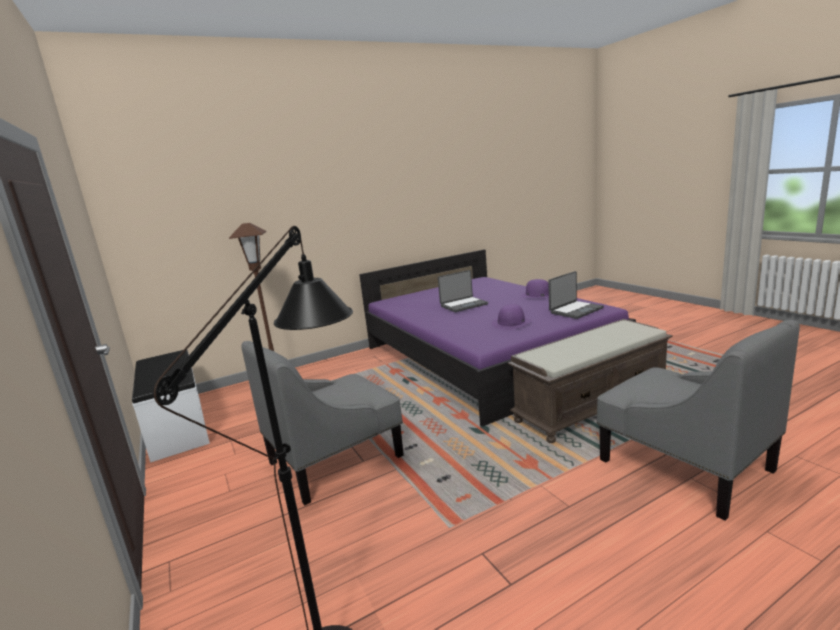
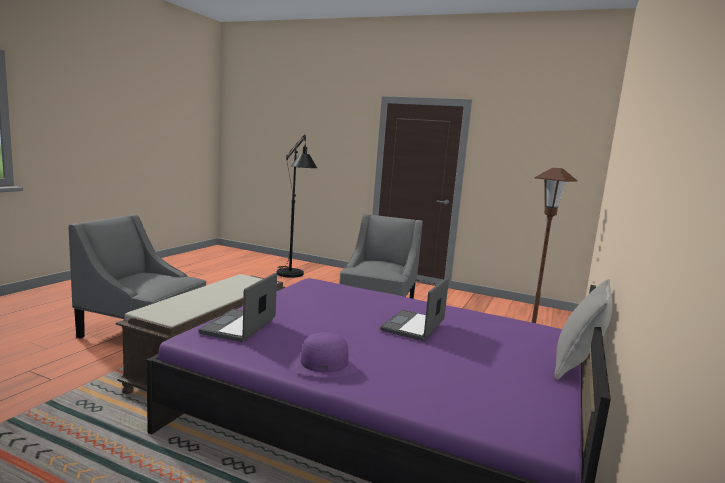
camera: 140 degrees right, 5 degrees down
(177, 427) = (518, 307): white bench -> none
(419, 290) = (577, 367): none -> grey pillow
(511, 323) = (311, 303): purple hat -> none

